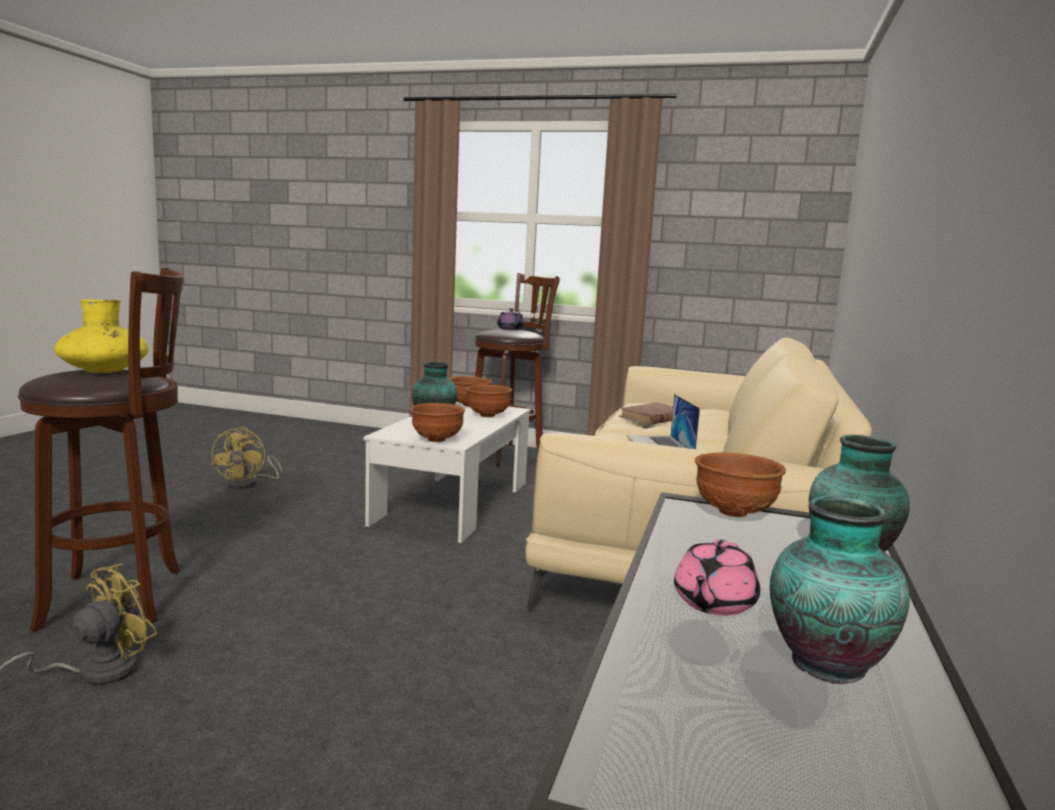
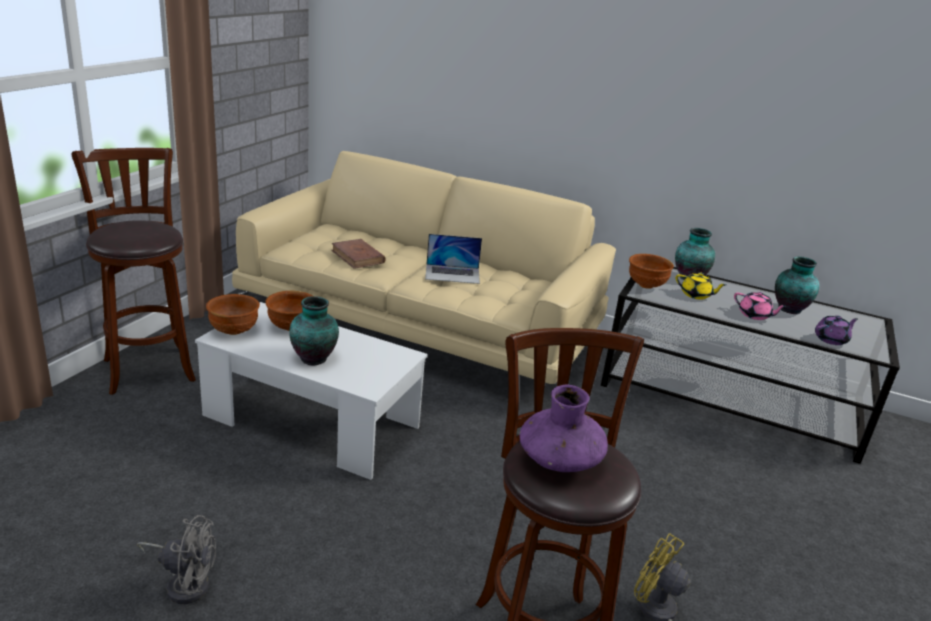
camera: 85 degrees left, 15 degrees up
(103, 371) = (559, 460): yellow vase -> purple vase
(248, 484) = (184, 583): yellow fan -> grey fan
(436, 439) = (393, 363): brown bowl -> none
(510, 329) = (125, 228): purple teapot -> purple teapot (831, 339)
(752, 552) = (696, 295): none -> yellow teapot

